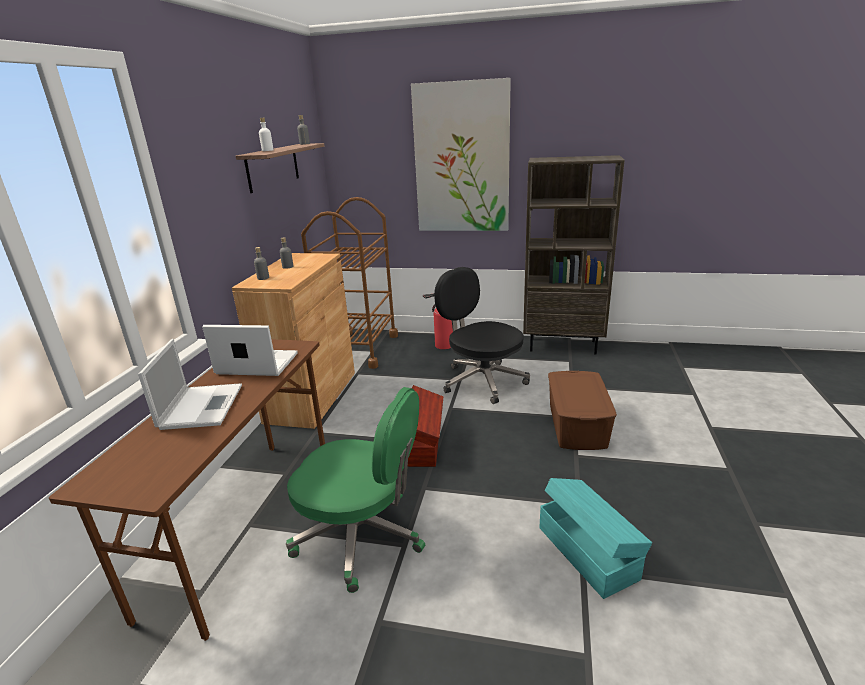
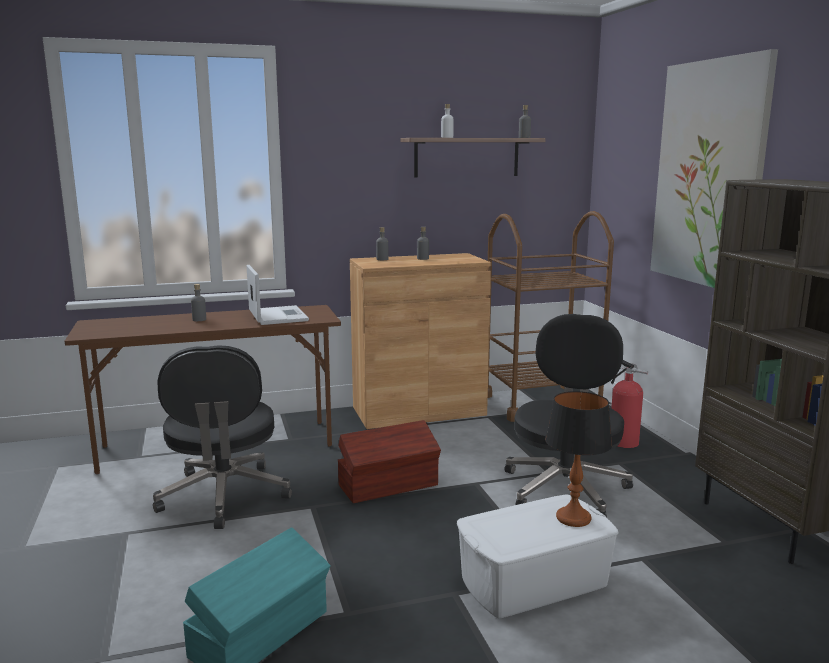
camera: 60 degrees right, 10 degrees down
(202, 406) = (199, 319): laptop -> grey bottle
(362, 536) = (224, 496): green office chair -> black office chair
(576, 425) = (533, 581): brown storage box -> white storage box
(578, 379) = (573, 518): none -> table lamp

